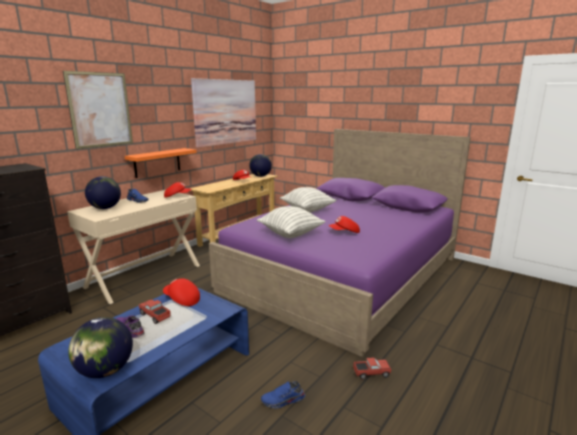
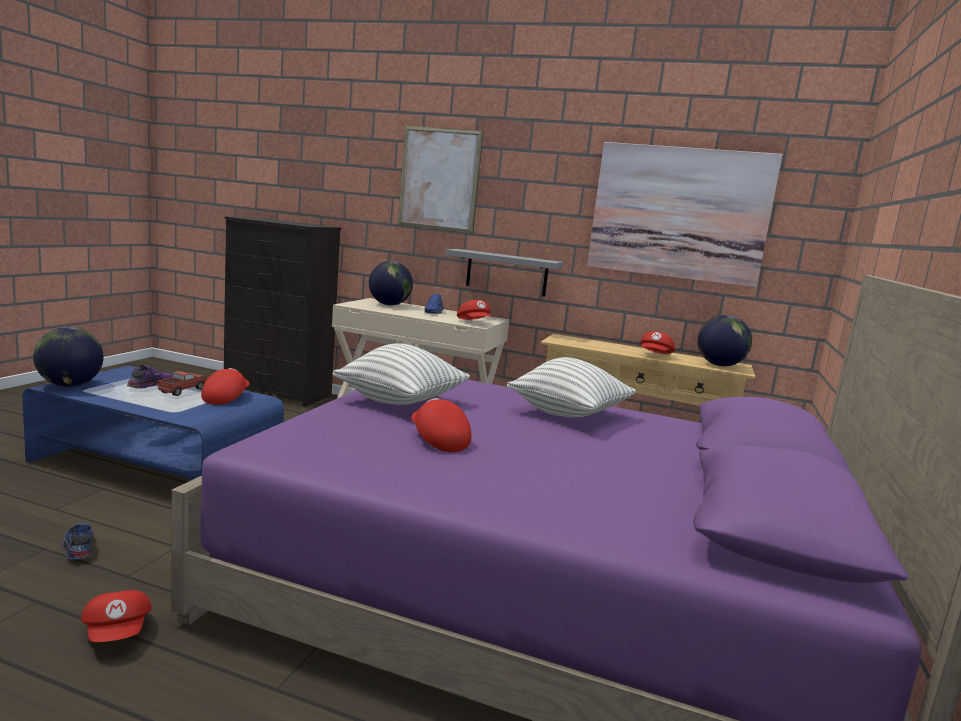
camera: 70 degrees right, 5 degrees down
(157, 162) = (506, 273): orange shelf -> grey shelf
(371, 373) = (118, 632): toy truck -> red cap

